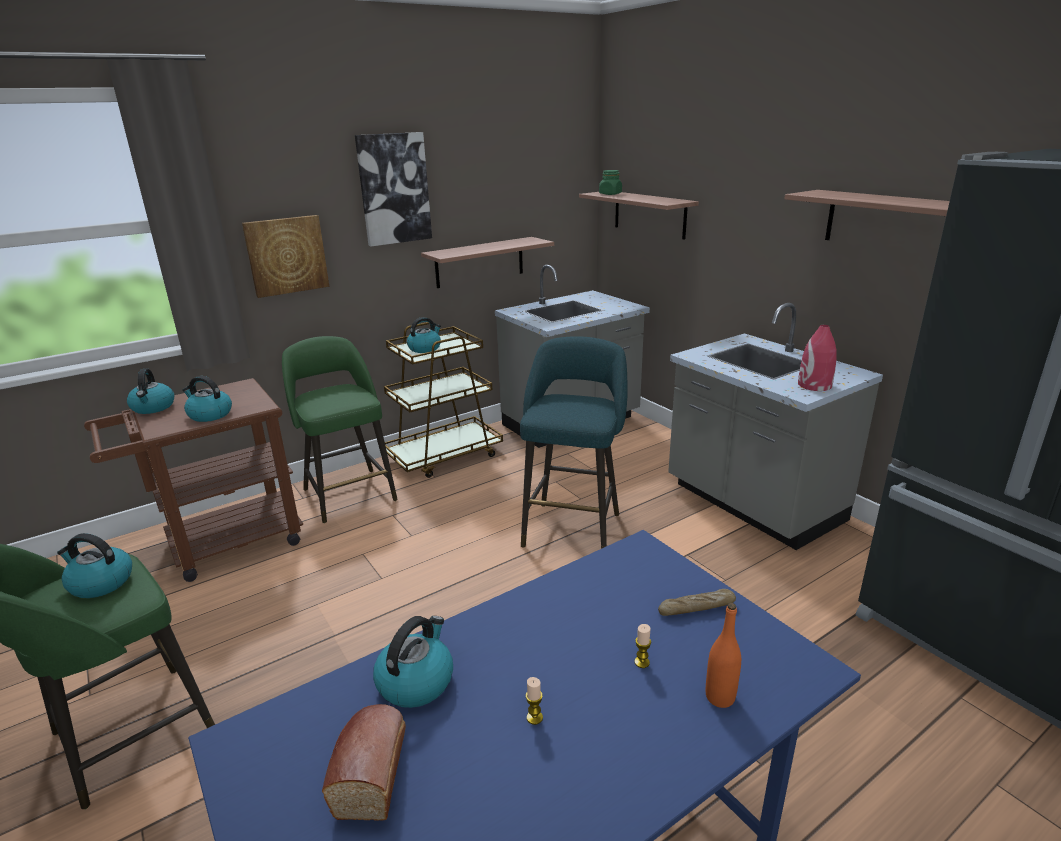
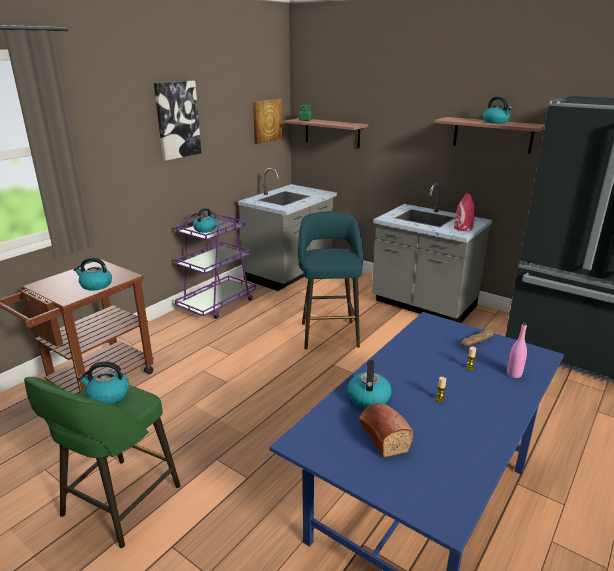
camera: 20 degrees left, 0 degrees up
(153, 407) = (45, 286): kettle -> kettle (495, 122)
(286, 255) = (113, 169): picture -> picture (266, 120)
(348, 493) = (165, 336): green stool -> none
(444, 456) = (217, 304): brown cart -> purple cart
(480, 262) = (227, 168): shelf -> none
(720, 697) = (514, 374): orange bottle -> pink bottle

